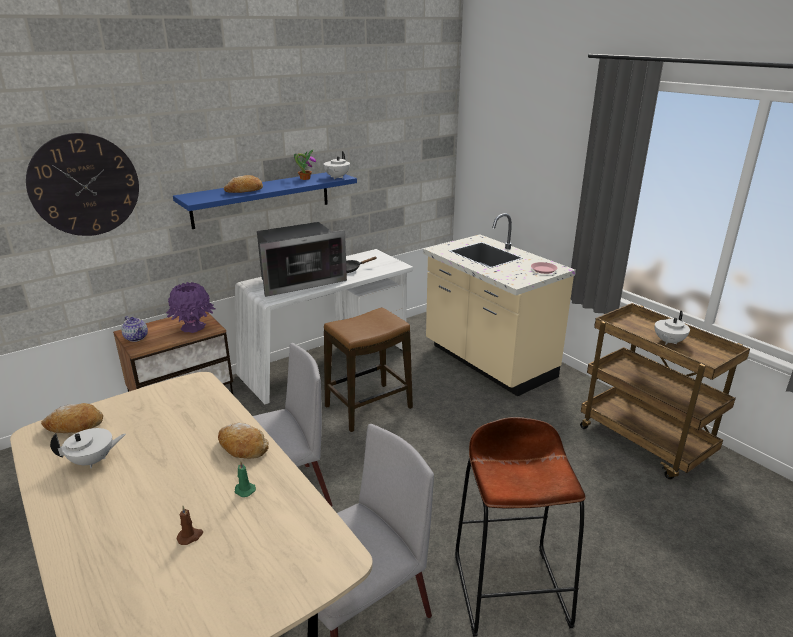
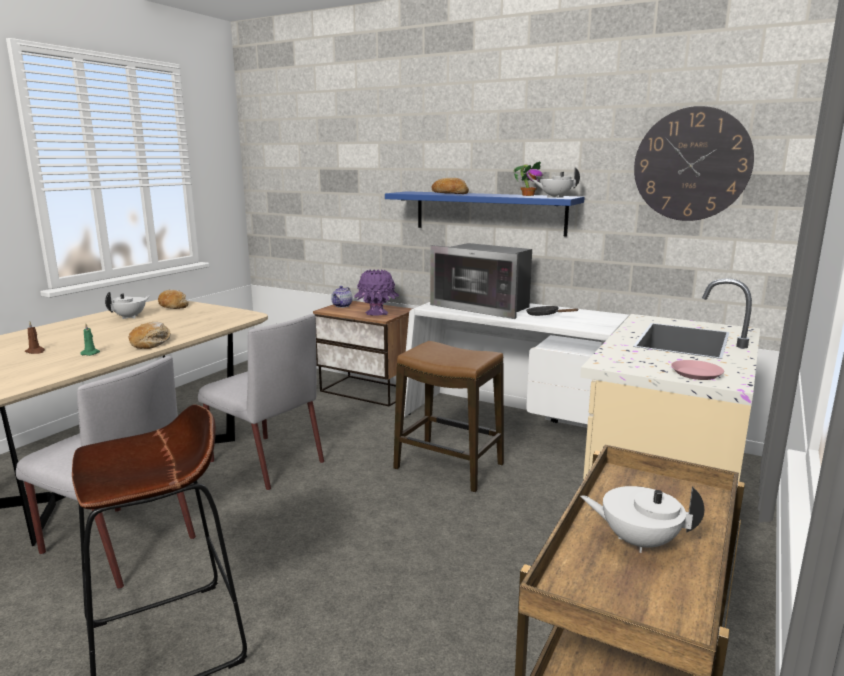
camera: 65 degrees right, 10 degrees down
(84, 185) = (347, 170): wall clock -> wall clock (691, 164)
(93, 461) = (130, 317): white teapot -> white teapot turned 105 degrees counterclockwise

